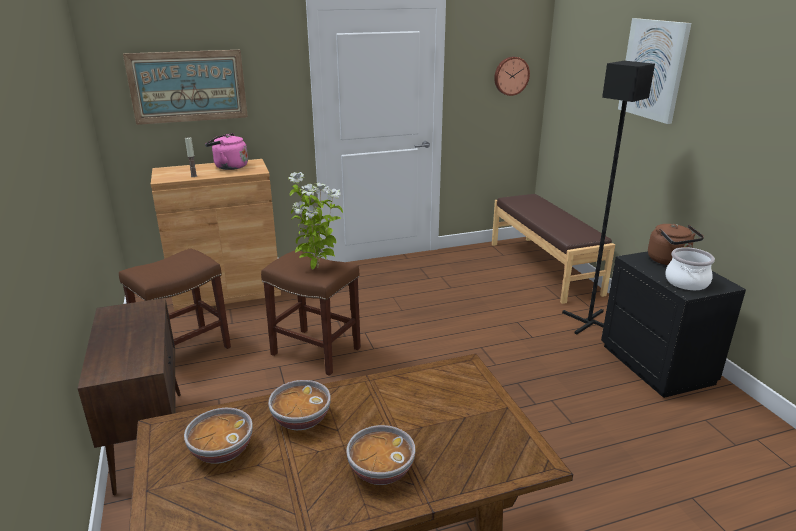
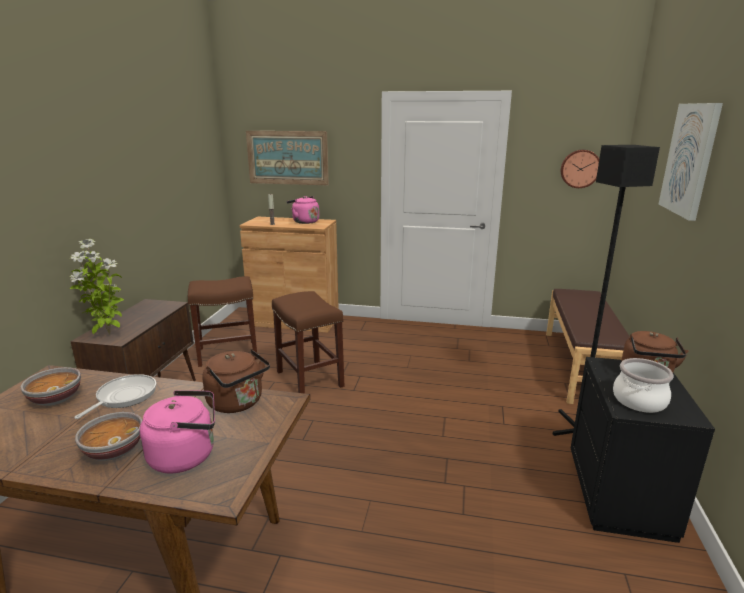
camera: 30 degrees right, 5 degrees down
(300, 419) = (124, 397): bowl -> frying pan
(317, 268) = (307, 306): potted plant -> potted plant (108, 335)
(427, 384) = (238, 403): none -> brown kettle
(456, 445) = (187, 455): none -> pink kettle

